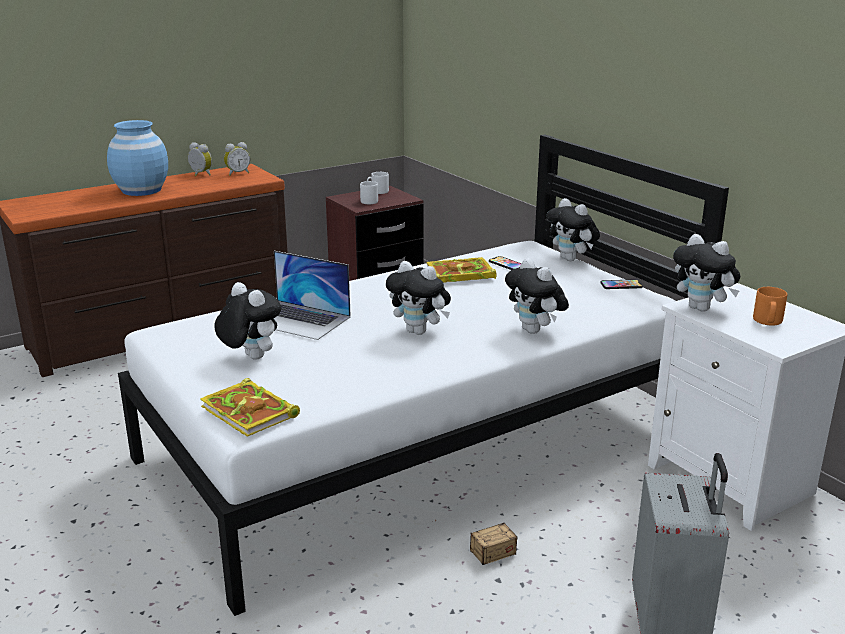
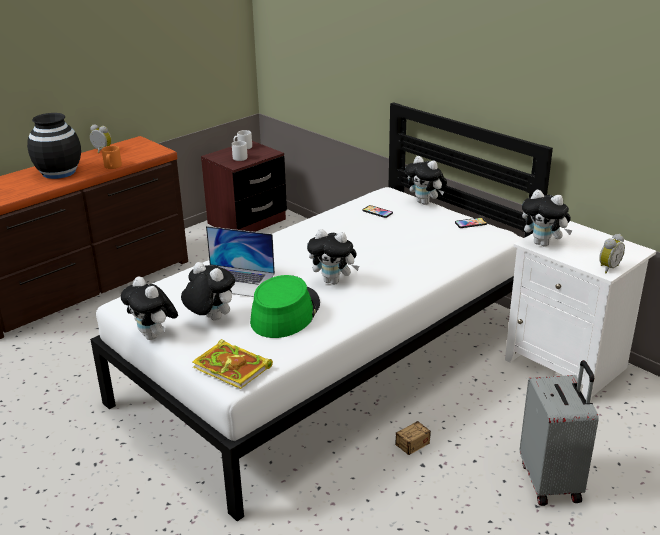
camera: 10 degrees left, 5 degrees up
(141, 190) = (58, 172): blue vase -> black vase
(237, 173) = (133, 147): alarm clock -> alarm clock (607, 268)
(344, 360) = (285, 313): none -> green hat
(458, 274) = (344, 225): book -> none
(535, 331) = (420, 271): plush toy -> plush toy (154, 336)
(767, 321) = (592, 250): orange mug -> orange mug (112, 167)

